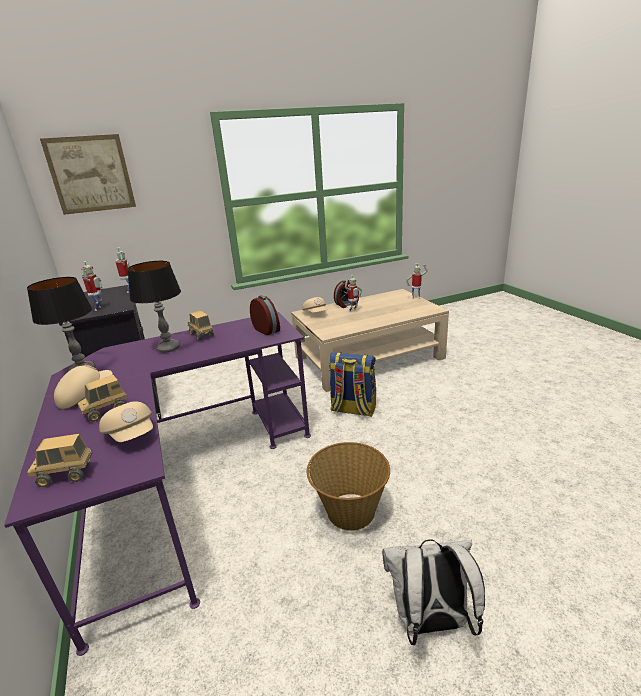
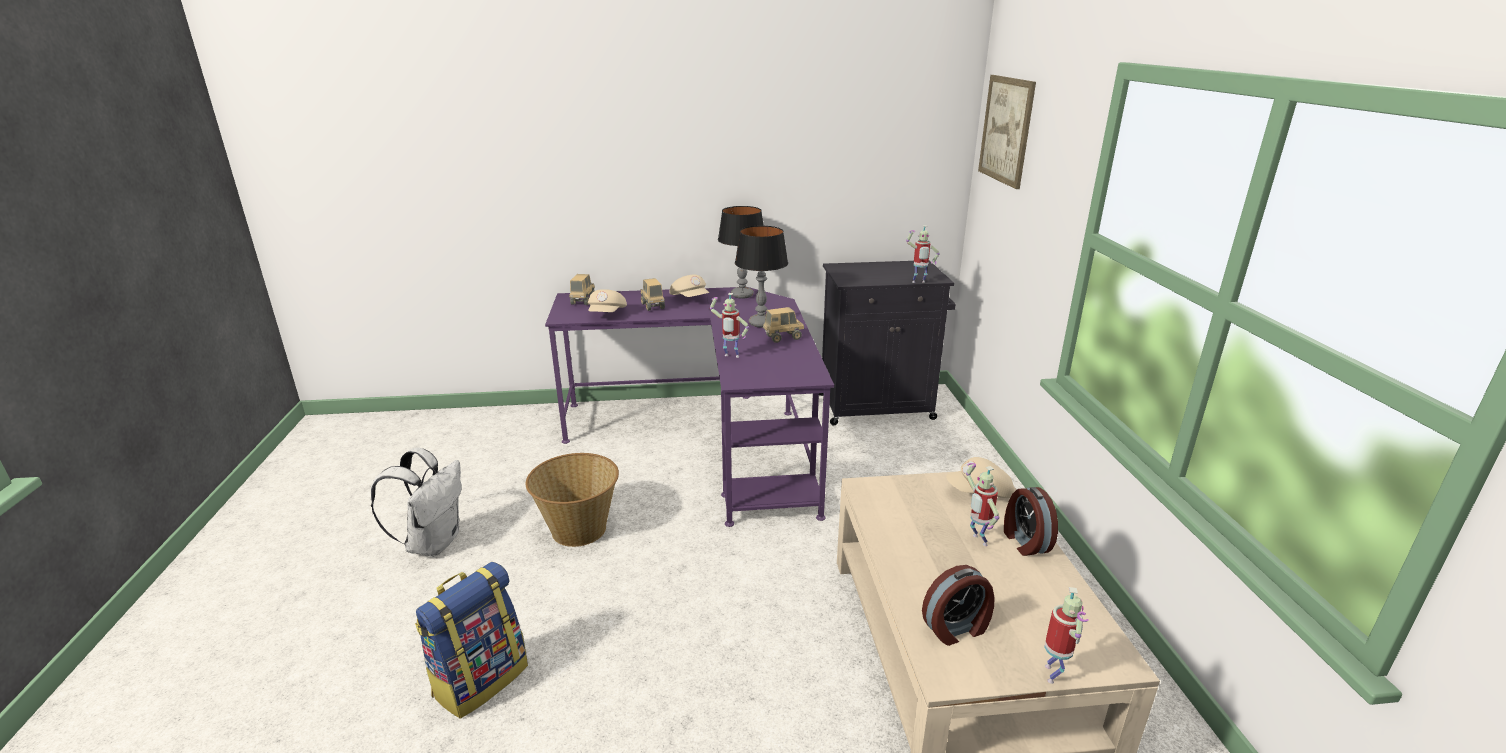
camera: 105 degrees right, 0 degrees up
(99, 308) = (855, 273): toy robot -> toy robot (730, 357)
(132, 434) = (607, 314): beige cap -> beige cap turned 60 degrees counterclockwise
(267, 330) = (766, 371): alarm clock -> alarm clock (956, 628)
(353, 409) = (767, 579): backpack -> backpack (481, 679)

